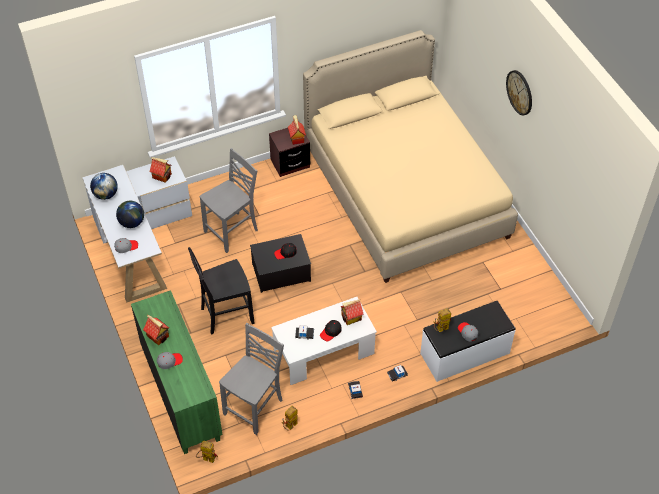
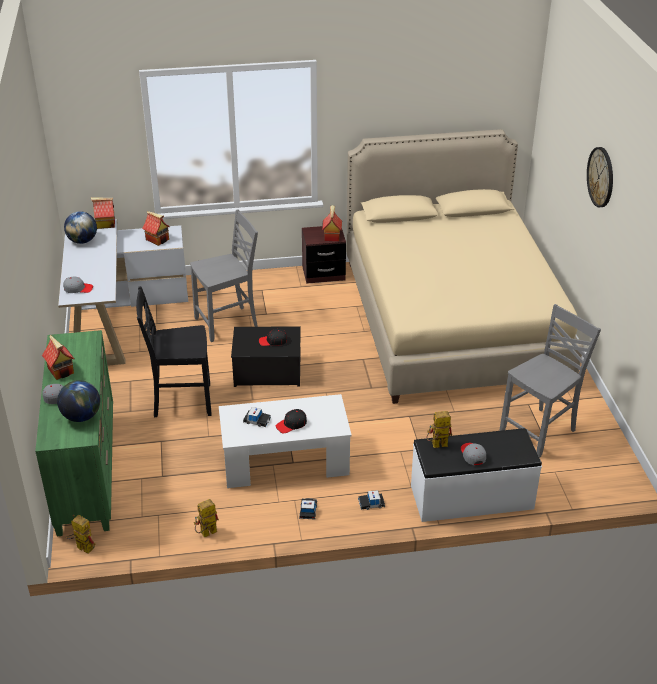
camera: 15 degrees right, 15 degrees down
(132, 222) = (97, 269): globe -> globe (81, 416)
(255, 407) = (171, 503): grey chair -> grey chair (540, 431)
(351, 318) = (324, 414): toy house -> toy house (105, 224)

